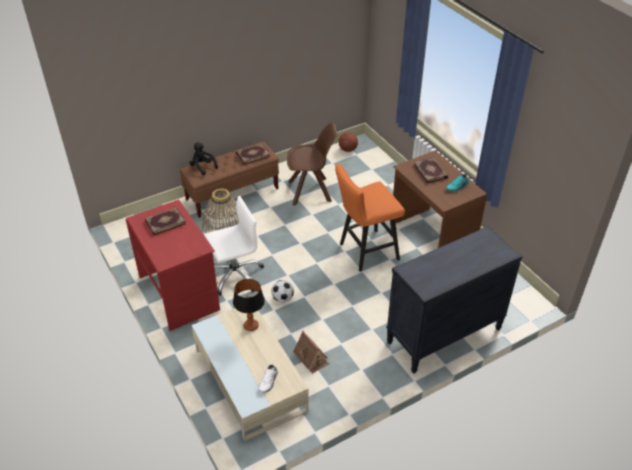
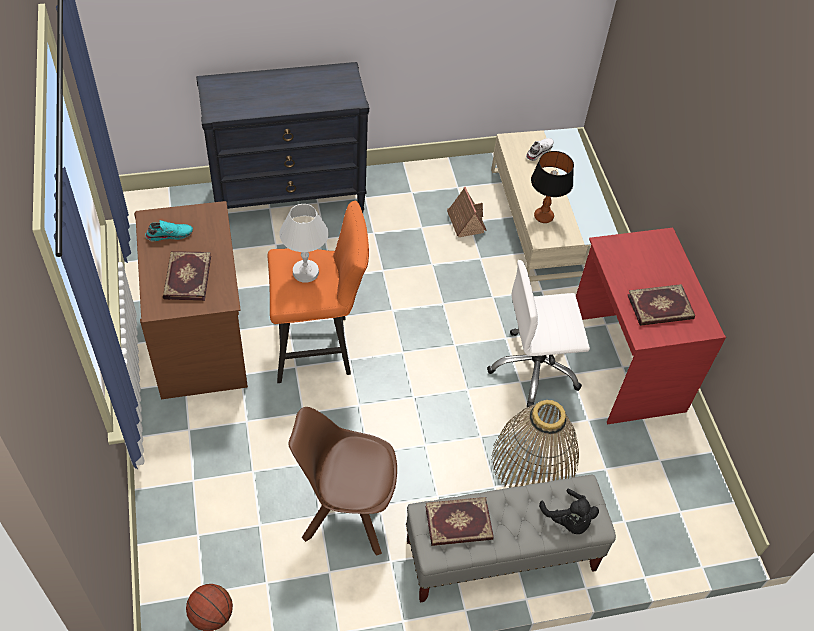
camera: 165 degrees left, 10 degrees up
(232, 194) = (500, 556): brown bench -> grey bench
(282, 298) = (474, 309): football -> none
(374, 197) = (305, 272): none -> white table lamp

